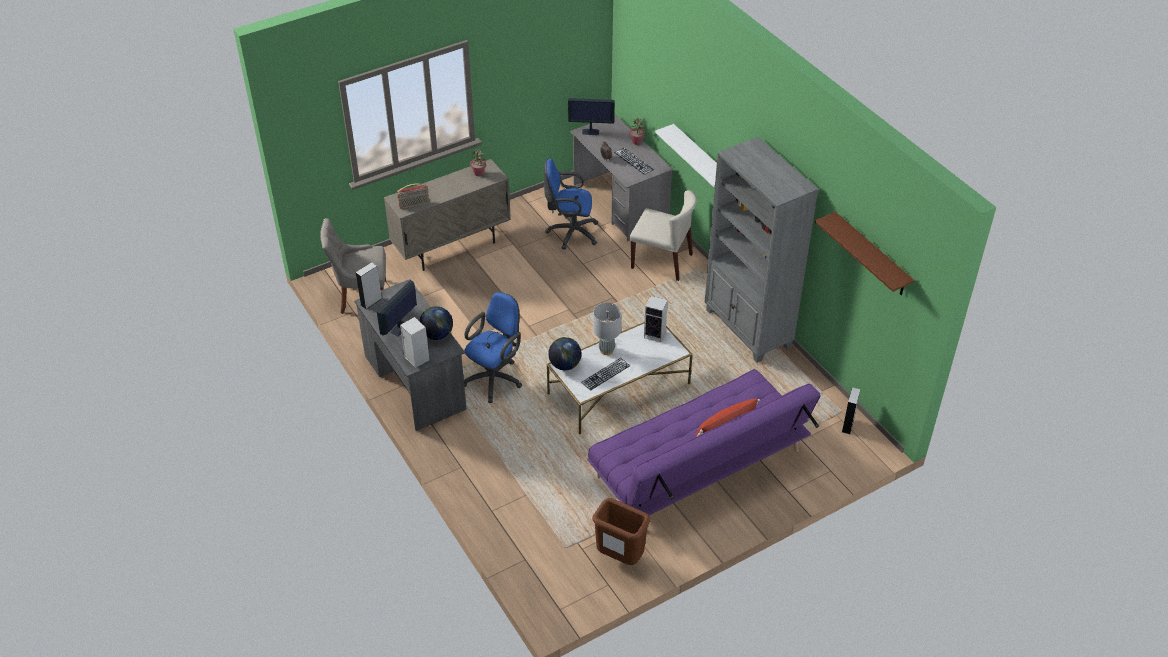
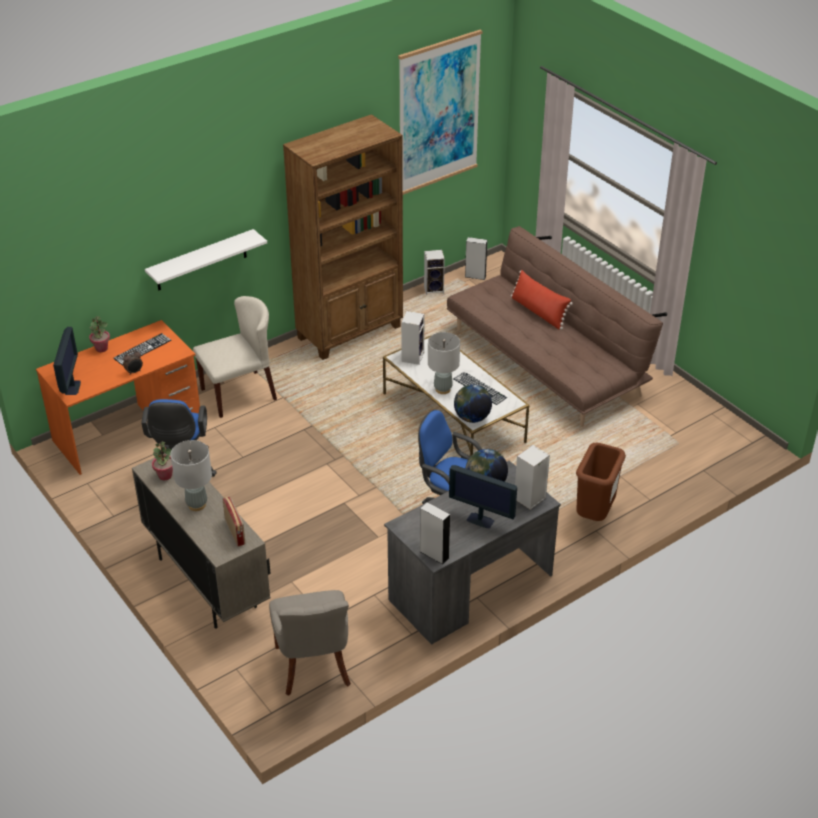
camera: 95 degrees left, 5 degrees down
(445, 187) = (196, 505): none -> grey table lamp
(619, 557) = (677, 408): brown trash can -> brown trash can (595, 515)
(620, 205) = (128, 431): grey desk -> orange desk
(662, 261) = (239, 393): beige chair -> beige chair turned 45 degrees clockwise
(700, 464) = (546, 361): purple sofa -> brown sofa
(748, 329) = (350, 332): grey bookcase -> brown bookcase
(820, 392) = (434, 290): none -> speaker
(871, 255) = (438, 113): brown shelf -> picture

